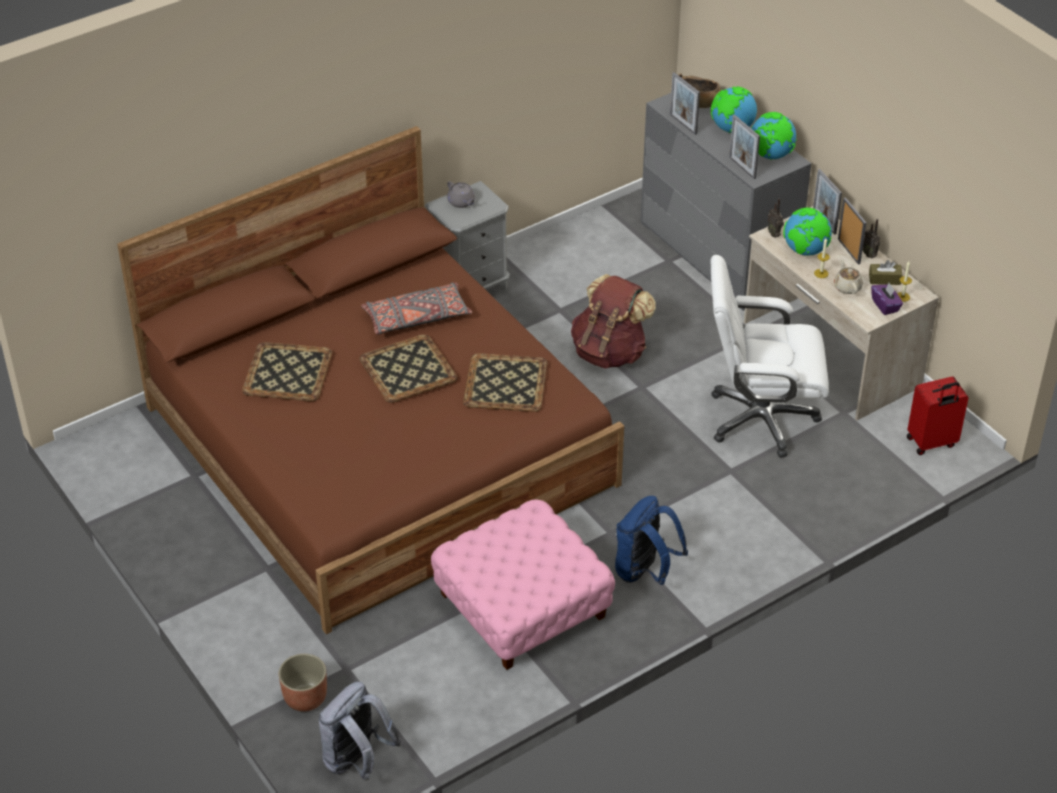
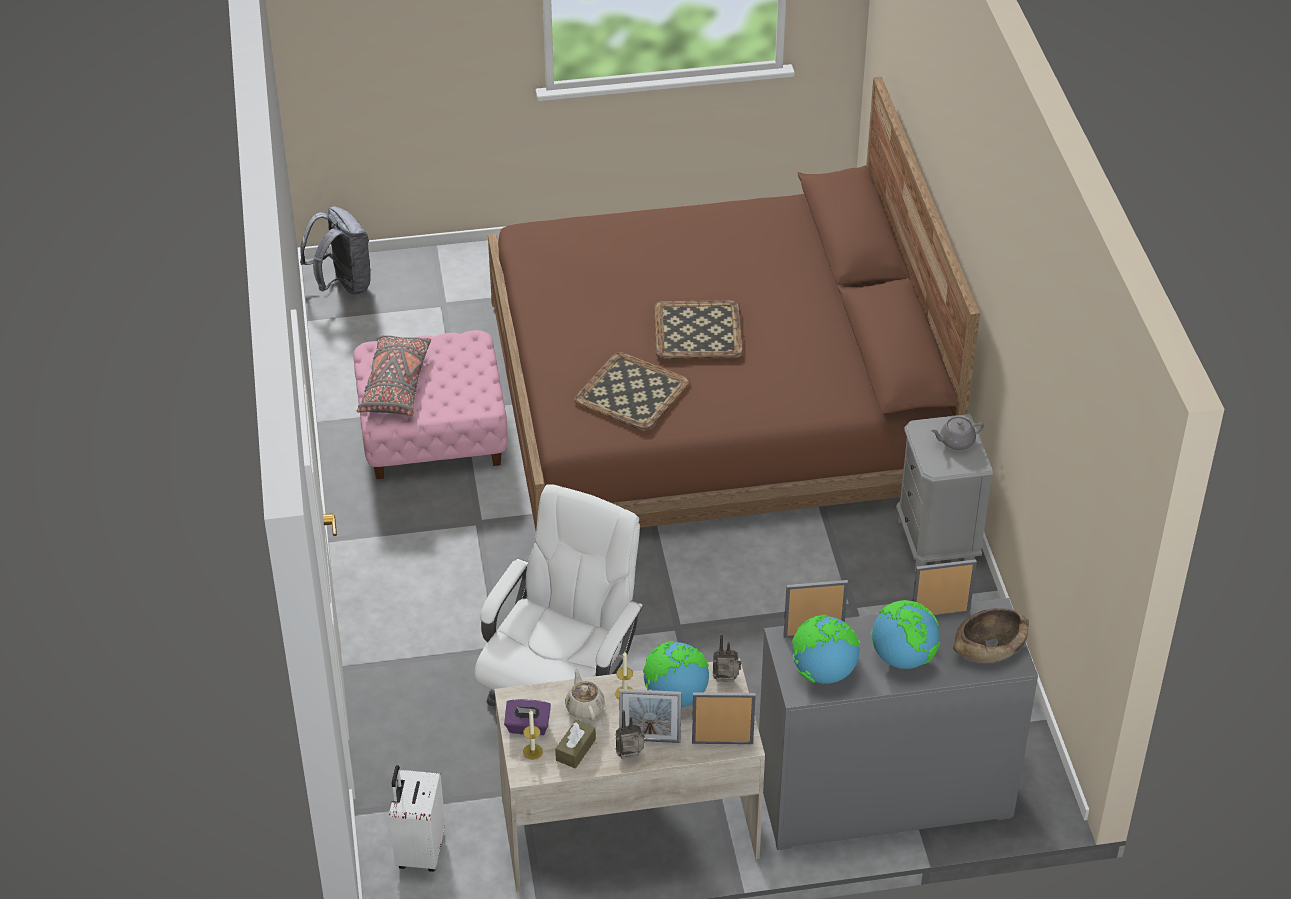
camera: 115 degrees right, 0 degrees up
(288, 372) = (746, 254): tray -> none
(305, 698) = (431, 274): planter -> none
(417, 318) = (778, 361): grey pillow -> grey pillow (396, 385)
(610, 352) = (753, 622): brown backpack -> none
(645, 571) = (410, 528): blue backpack -> none
(847, 287) = (584, 707): beige teapot -> beige teapot turned 120 degrees counterclockwise
(932, 443) = (419, 851): red suitcase -> white suitcase

